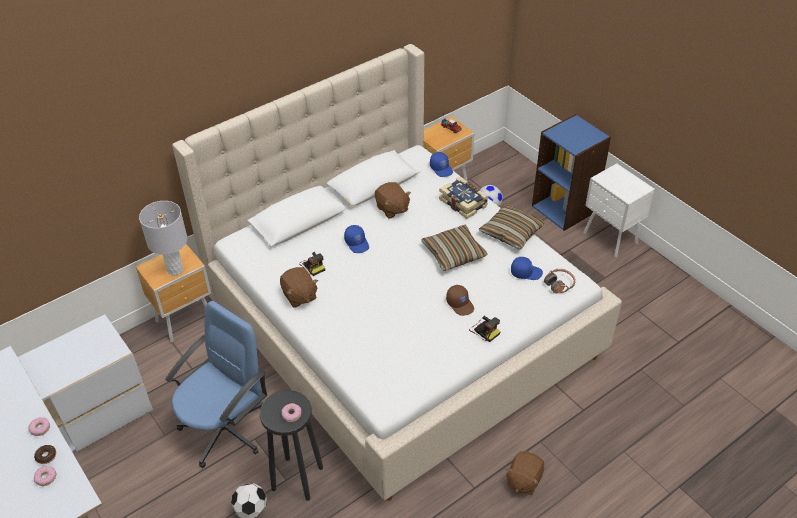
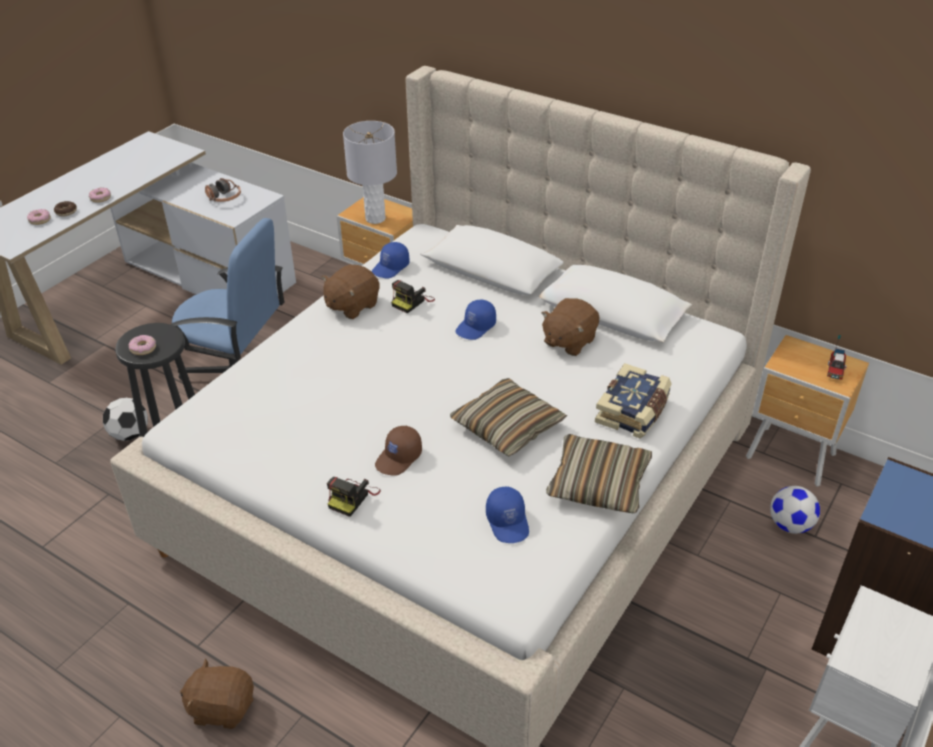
camera: 70 degrees right, 5 degrees down
(441, 168) = (699, 369): blue cap -> blue cap (391, 268)
(559, 284) = (500, 573): headphones -> headphones (224, 198)

